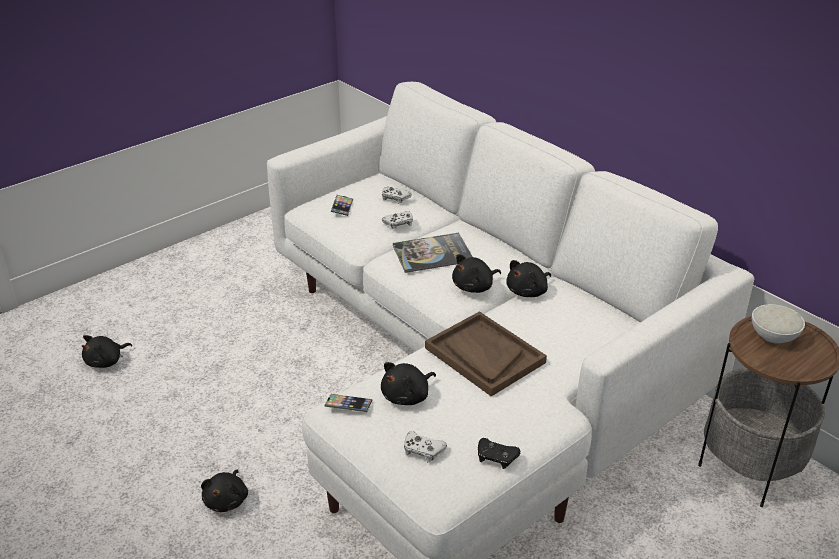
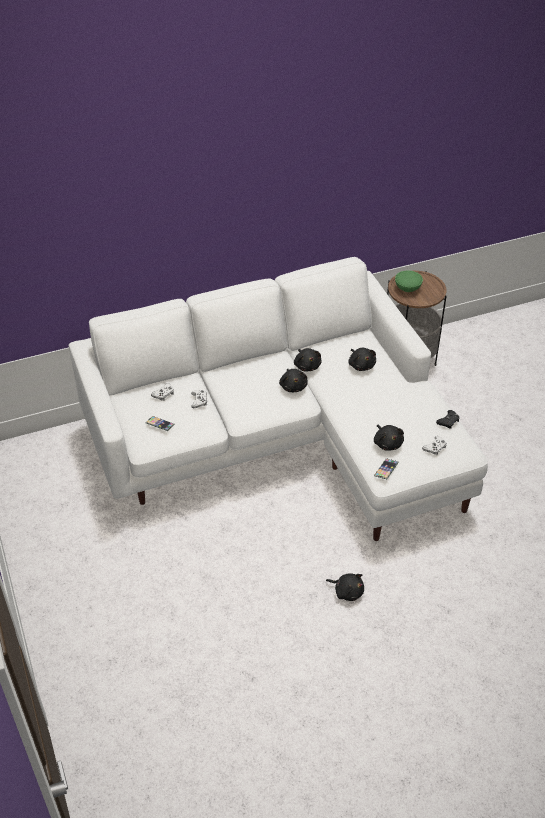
camera: 70 degrees left, 10 degrees up
(106, 361) = (163, 648): black plush toy -> black plush toy (361, 365)
(432, 254) = (247, 394): book -> none
(484, 355) = (364, 401): brown tray -> none
(773, 337) = (408, 288): white bowl -> green bowl

